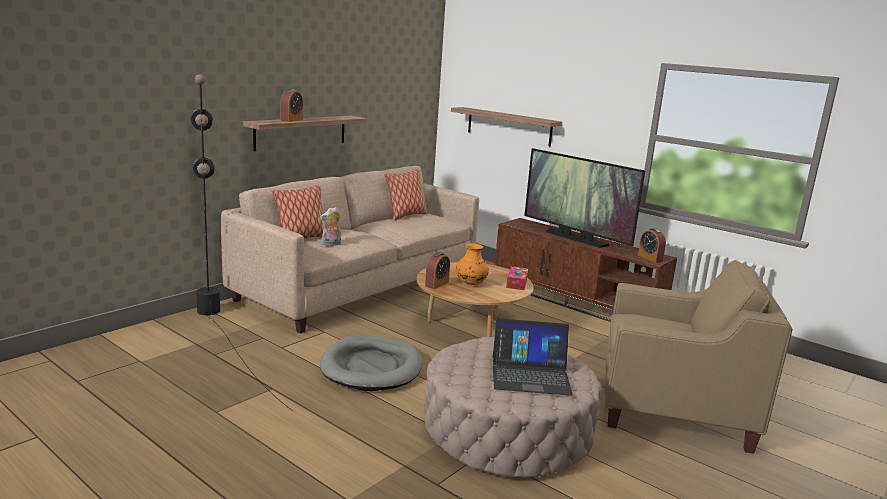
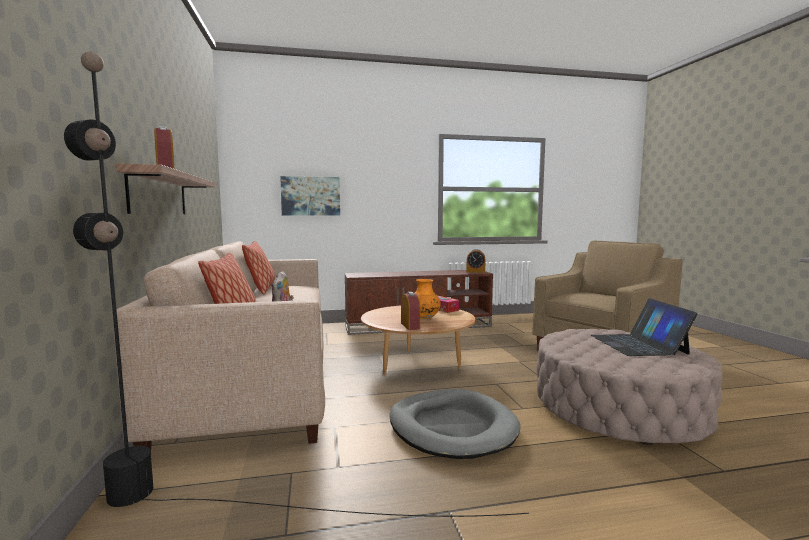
camera: 50 degrees left, 10 degrees down
(509, 126) = (310, 196): shelf -> picture
(530, 375) = (638, 344): laptop -> laptop turned 135 degrees clockwise
(575, 238) = (413, 273): television -> none

